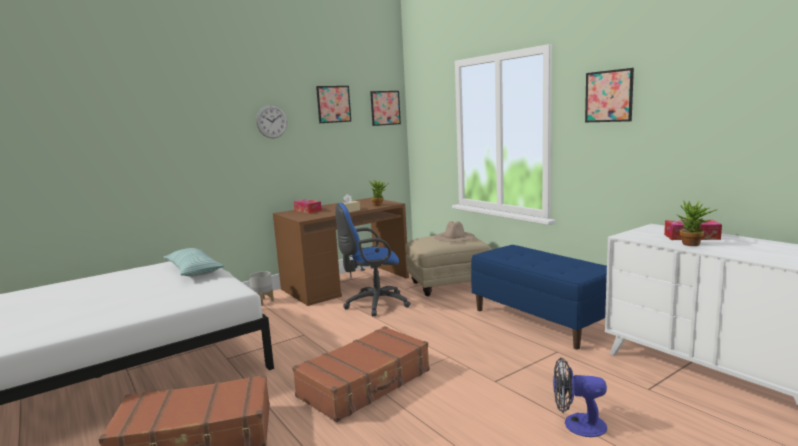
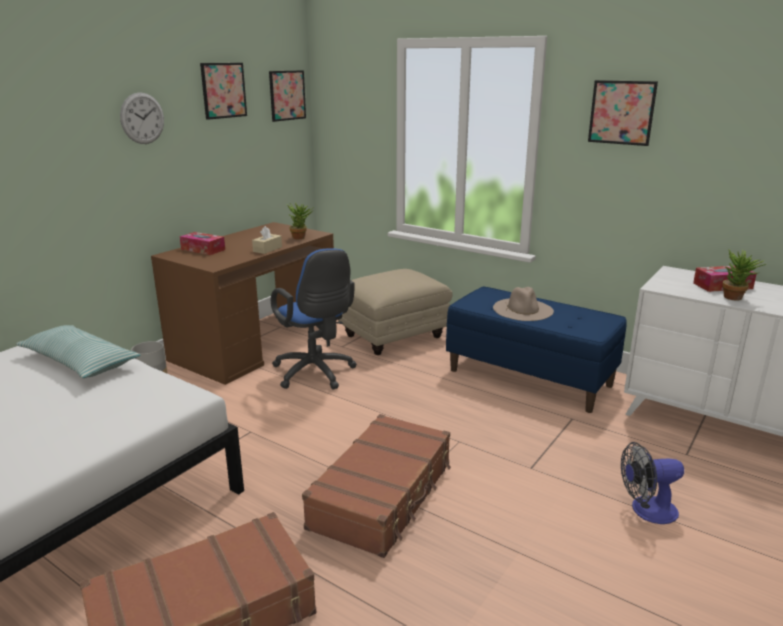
camera: 20 degrees left, 10 degrees up
(373, 304) = (316, 374): blue office chair -> blue office chair turned 90 degrees counterclockwise
(454, 236) = (403, 276): beige hat -> beige hat (523, 309)

